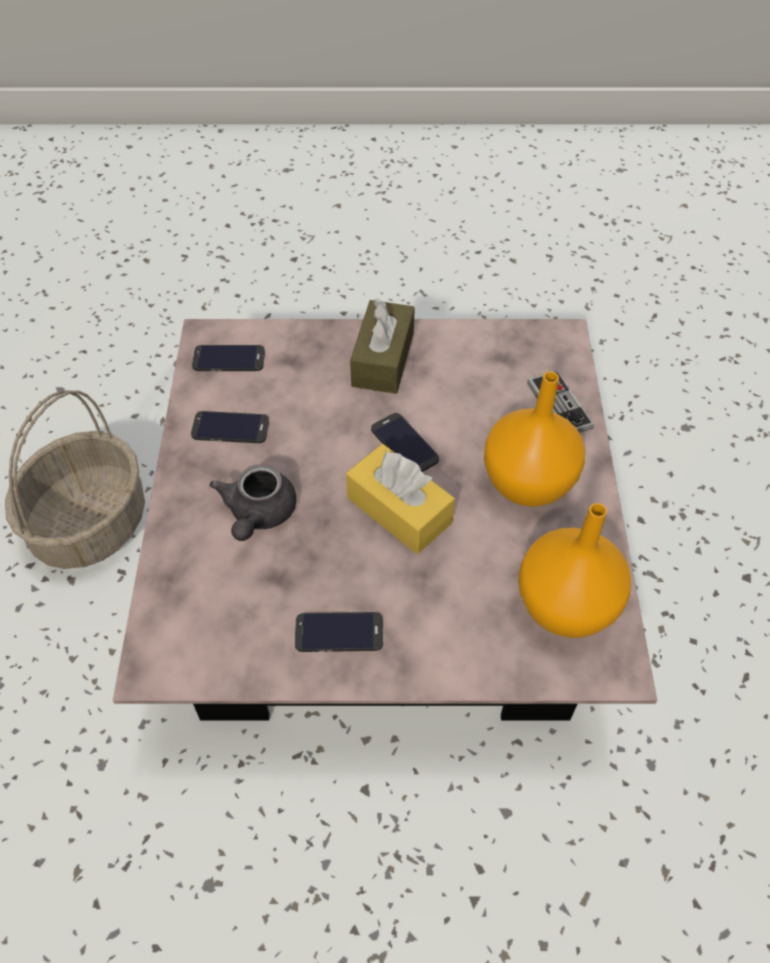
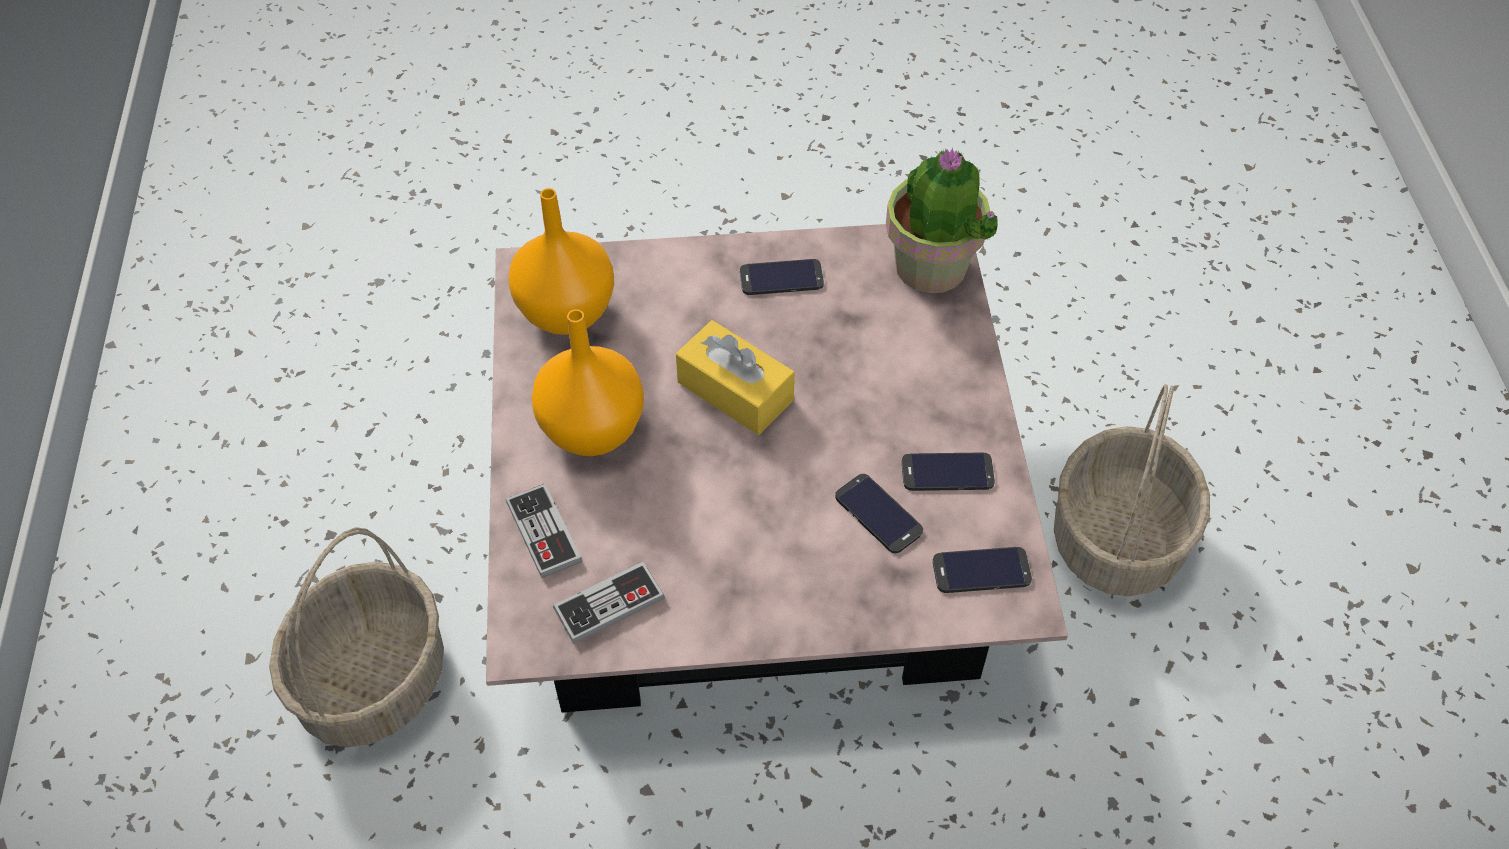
camera: 175 degrees right, 0 degrees up
(177, 632) = (931, 268): none -> potted plant
(258, 514) = (885, 376): grey teapot -> none
(383, 359) = (774, 585): brown tissue box -> none
(404, 444) = (735, 467): phone -> phone (878, 514)
(504, 356) = (609, 604): none -> game controller
(673, 463) = (373, 682): none -> basket

